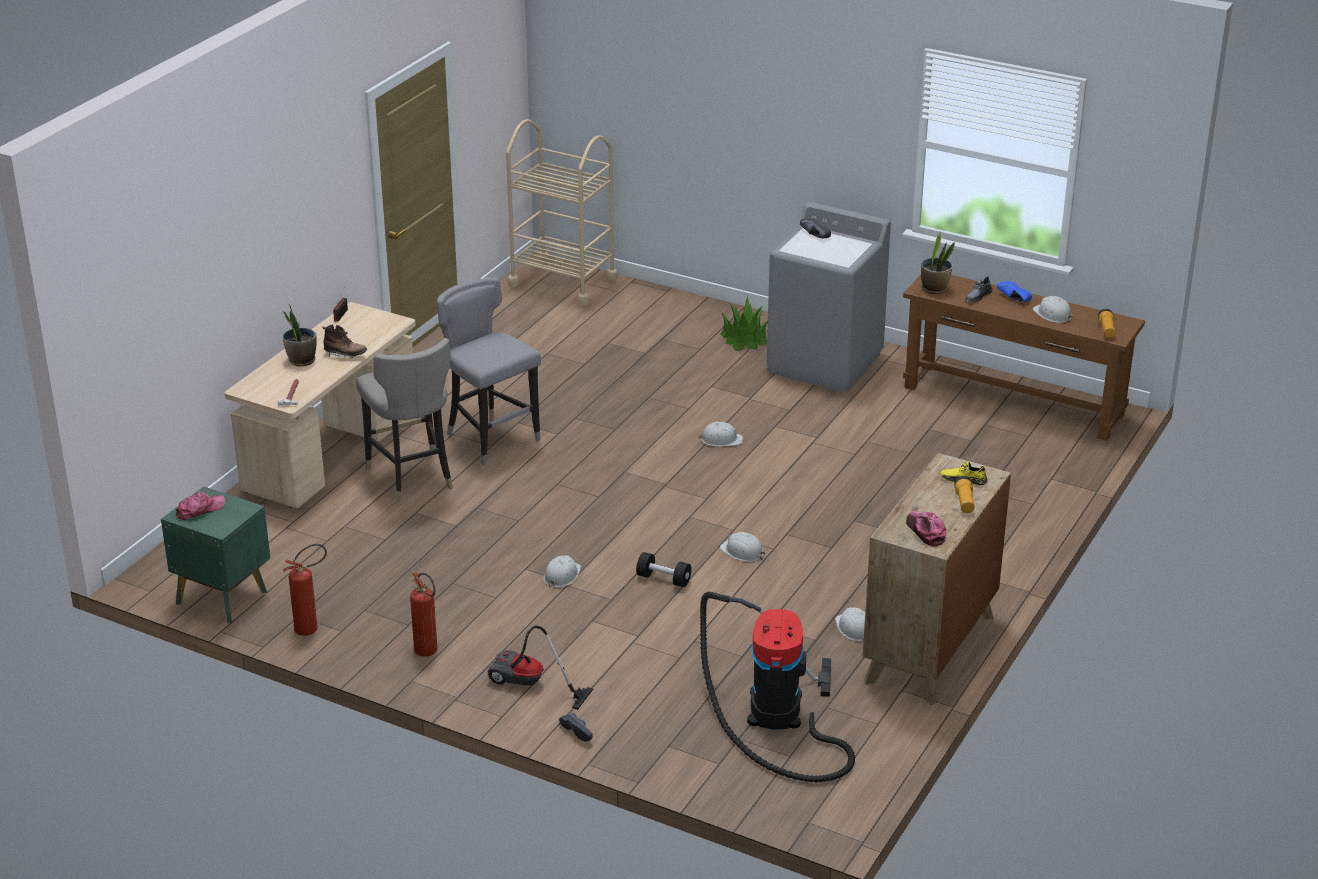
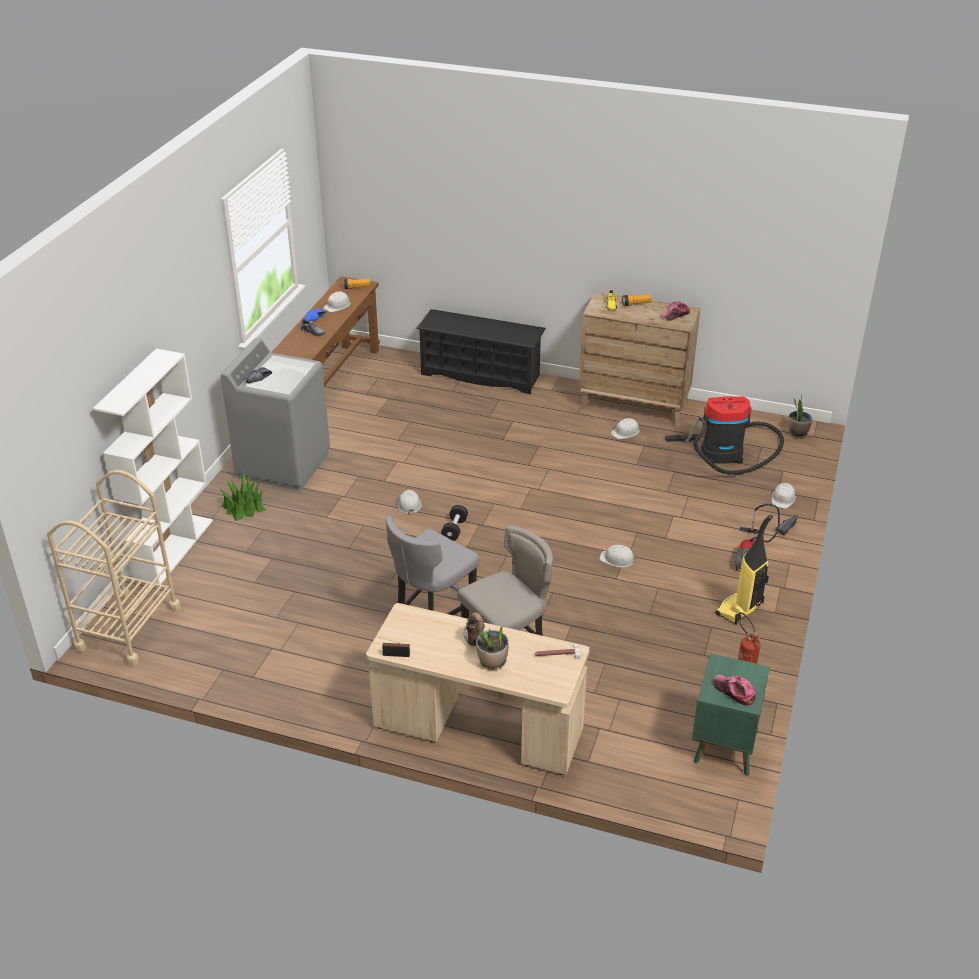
camera: 100 degrees left, 5 degrees up
(428, 653) = (739, 610): fire extinguisher -> vacuum cleaner
(663, 579) = (603, 512): black dumbbell -> black dumbbell (454, 529)
(680, 300) = (173, 549): none -> white bookcase
(742, 551) = (557, 481): white hard hat -> white hard hat (783, 498)
(934, 289) = (303, 349): potted plant -> potted plant (797, 434)
(1031, 519) = (481, 375): none -> black shoe rack

